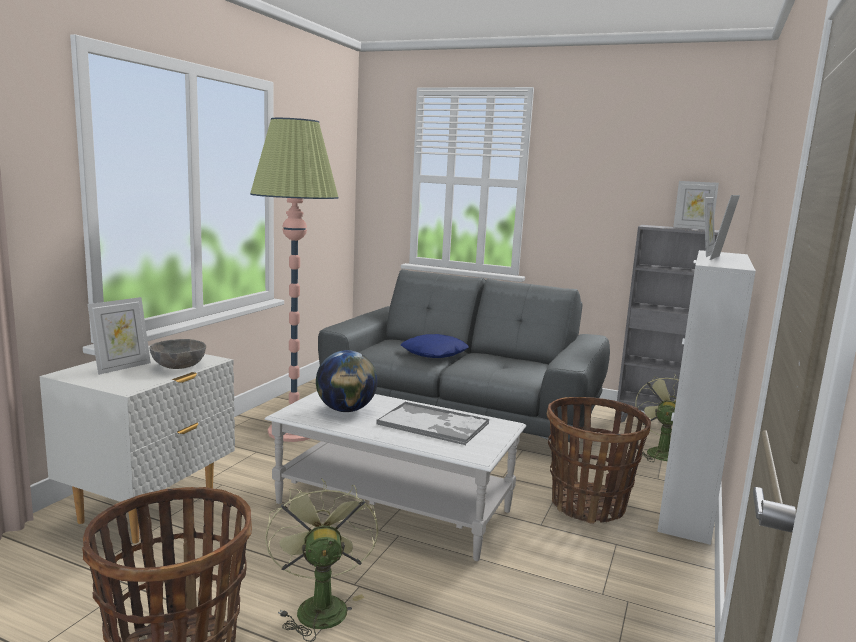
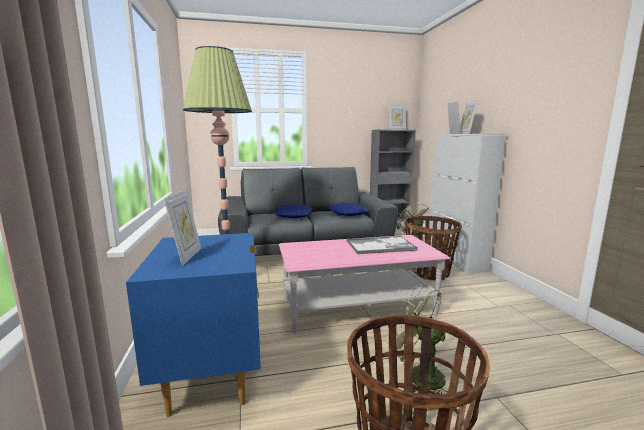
camera: 35 degrees left, 0 degrees up
(149, 509) = (212, 376): white nightstand -> blue nightstand
(178, 366) = (230, 245): grey bowl -> none
(346, 410) = (324, 252): globe -> none
(393, 507) = (358, 306): white coffee table -> pink coffee table
(519, 368) = (349, 214): none -> blue pillow

